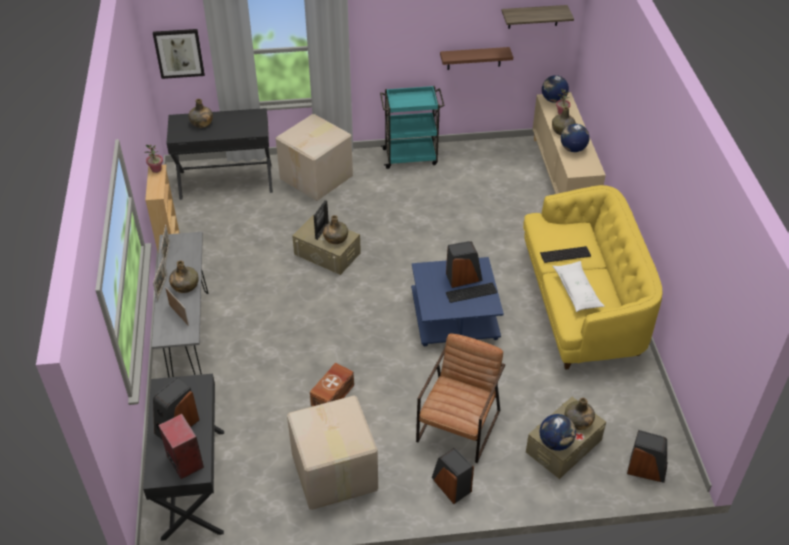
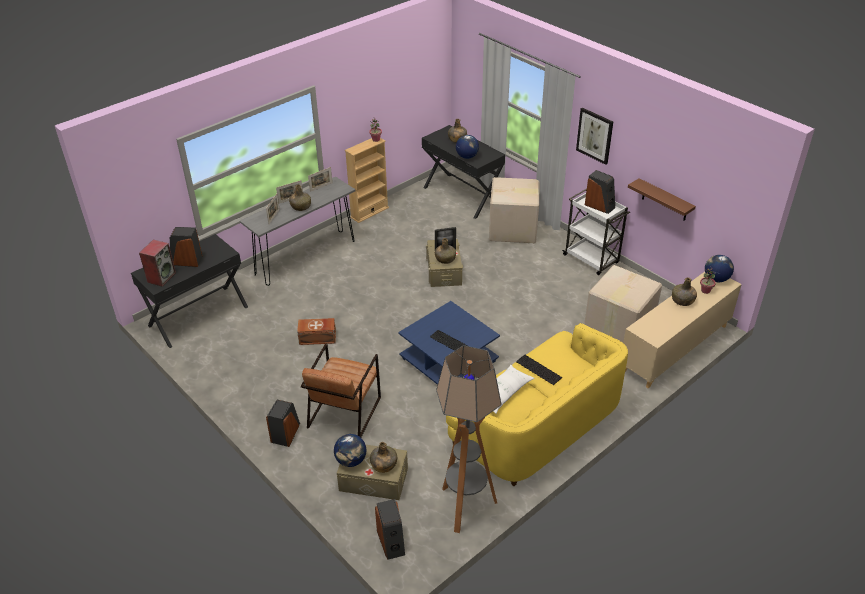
camera: 55 degrees right, 5 degrees down
(179, 53) = (470, 82): picture -> picture (595, 135)
(333, 473) = (252, 371): cardboard box -> cardboard box (617, 328)
(411, 156) = (591, 259): turquoise cart -> white cart
(459, 425) = (344, 412): brown armchair -> brown armchair turned 120 degrees clockwise
(463, 277) = (463, 332): speaker -> speaker (599, 206)
(533, 16) = (720, 187): shelf -> none
(573, 149) = (666, 316): globe -> globe (467, 156)
(640, 398) = (465, 506): none -> floor lamp

